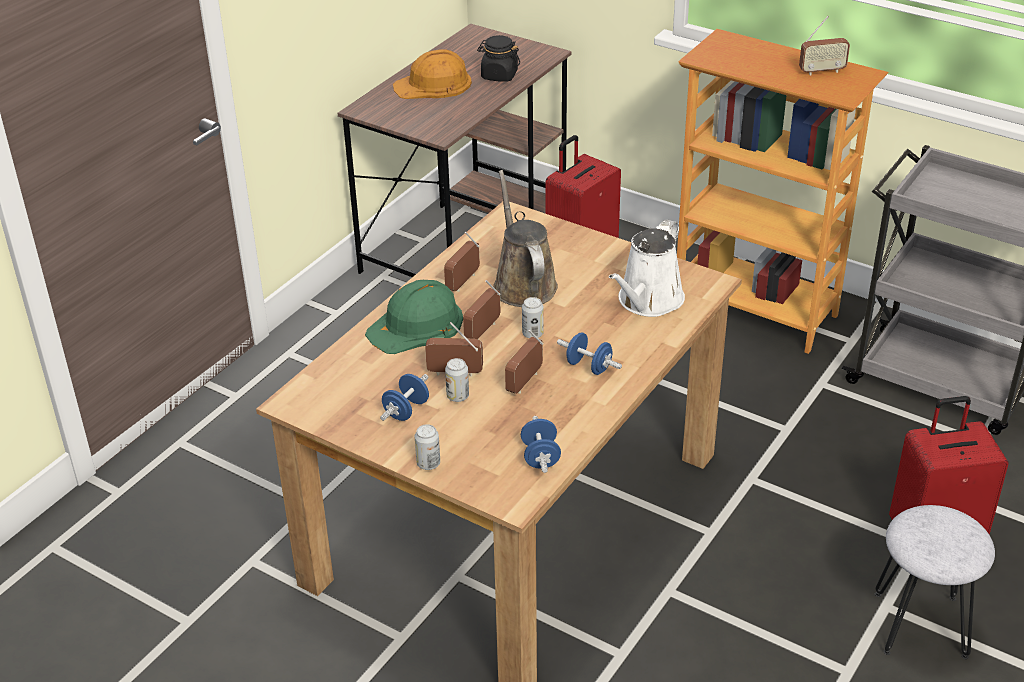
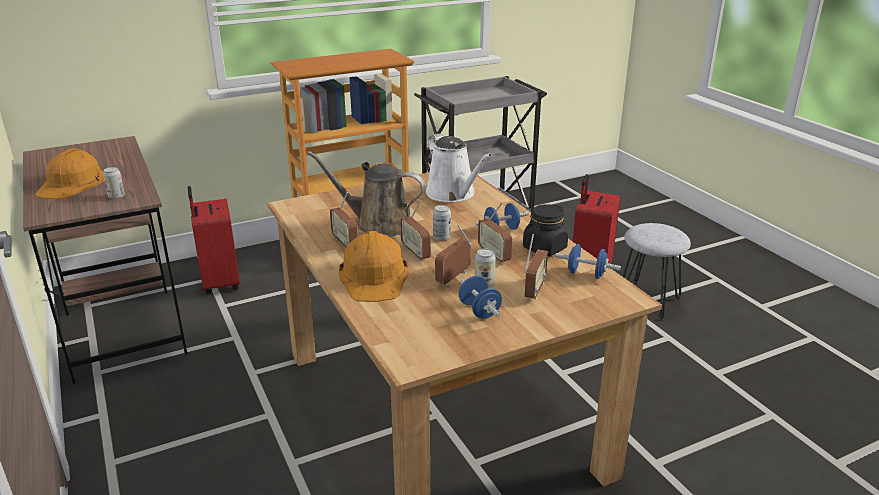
camera: 60 degrees left, 10 degrees down
(416, 325) = (374, 276): green hard hat -> orange hard hat
(428, 463) = (556, 320): can -> can (116, 196)
(499, 75) = (112, 161): black jar -> black jar (544, 248)
(822, 71) = (364, 56): radio -> radio (534, 290)

